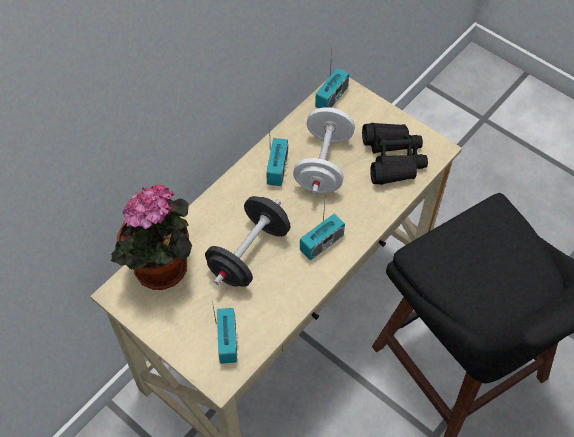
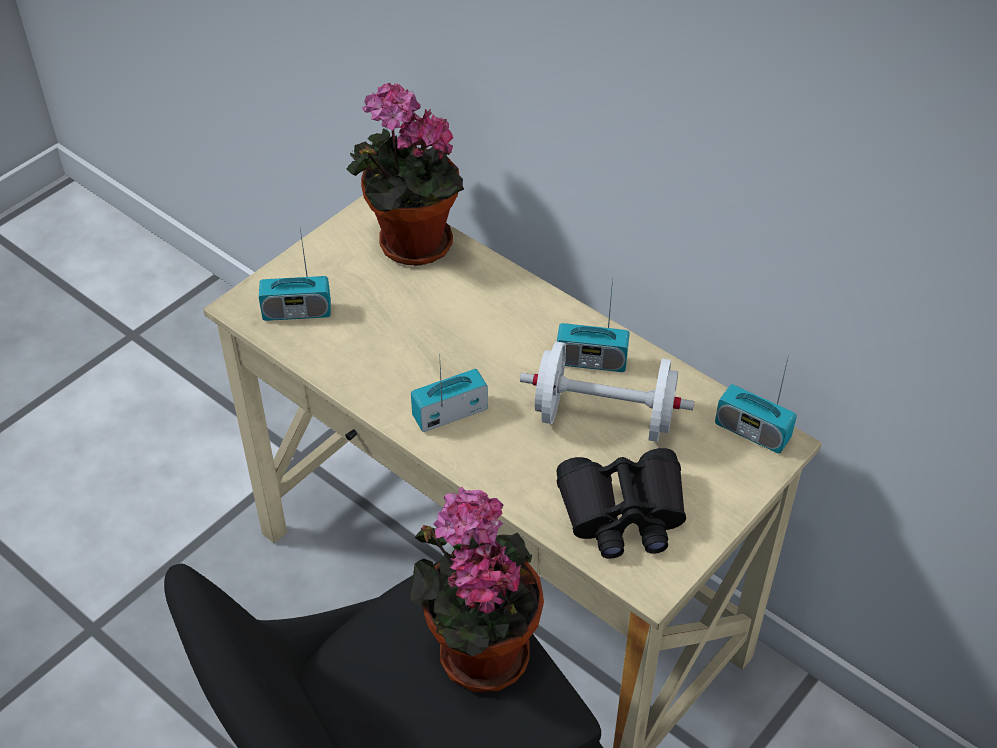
camera: 90 degrees right, 10 degrees down
(249, 254) = (434, 331): black dumbbell -> none
(321, 243) = (450, 413): radio -> radio turned 105 degrees clockwise
(464, 244) = (478, 649): none -> potted plant

